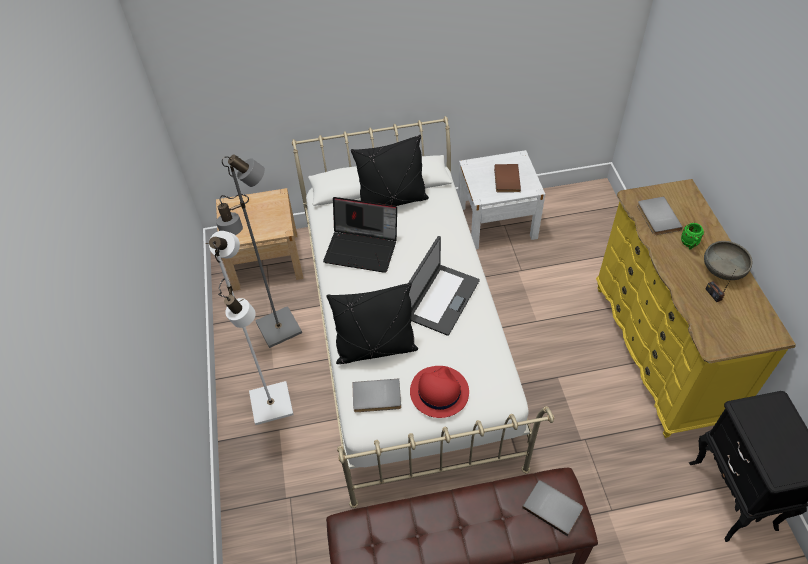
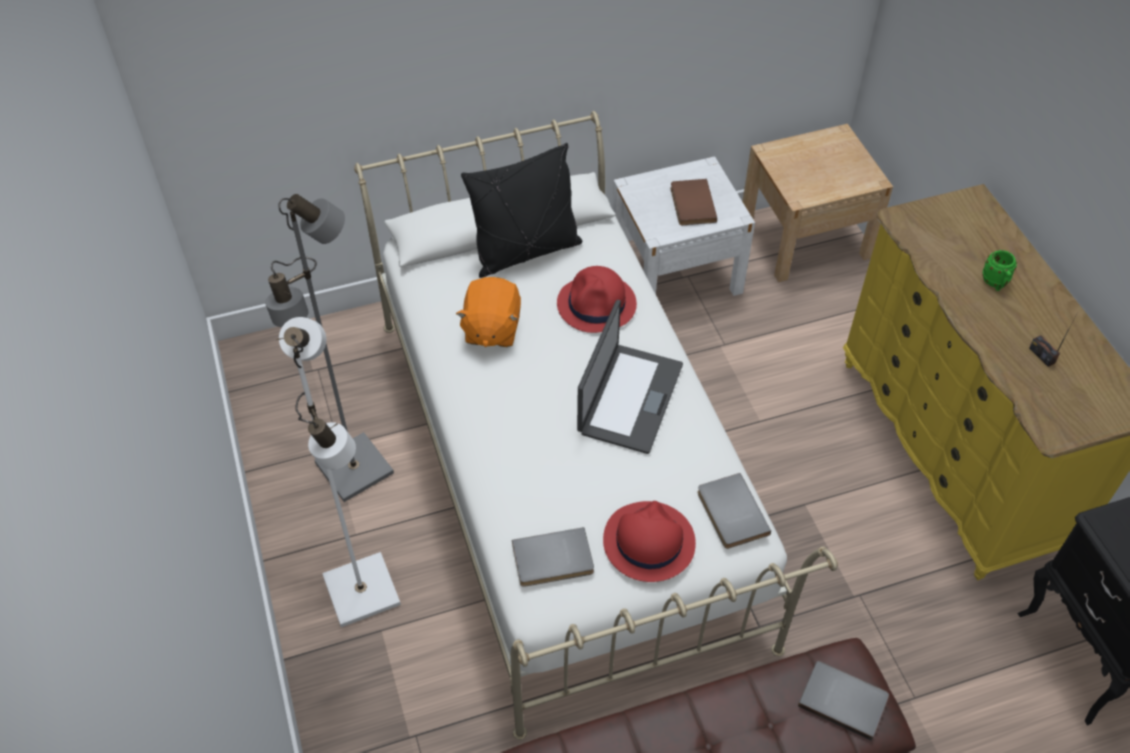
camera: 10 degrees left, 0 degrees up
(266, 260) = (315, 362): beige nightstand -> beige nightstand (805, 237)
(362, 248) = (491, 329): laptop -> orange plush toy
(376, 348) = (539, 484): black pillow -> none
(431, 238) = (597, 305): none -> red hat
(657, 217) = (941, 246): grey book -> grey book (730, 513)
(723, 269) = (1050, 316): grey bowl -> none

